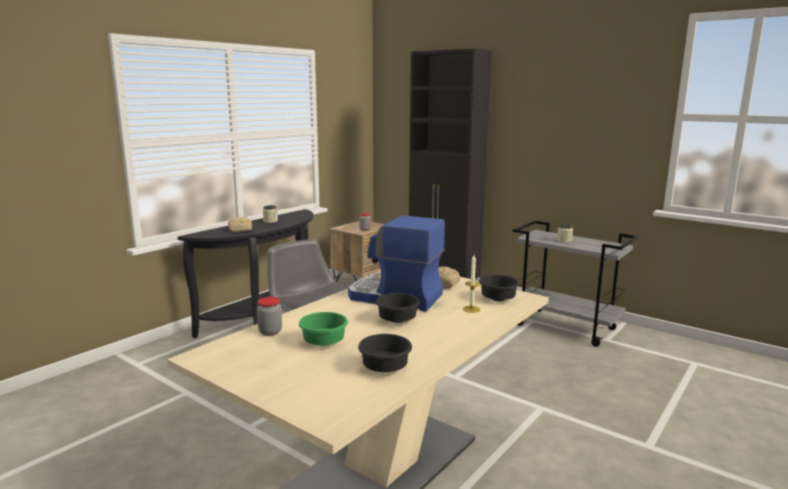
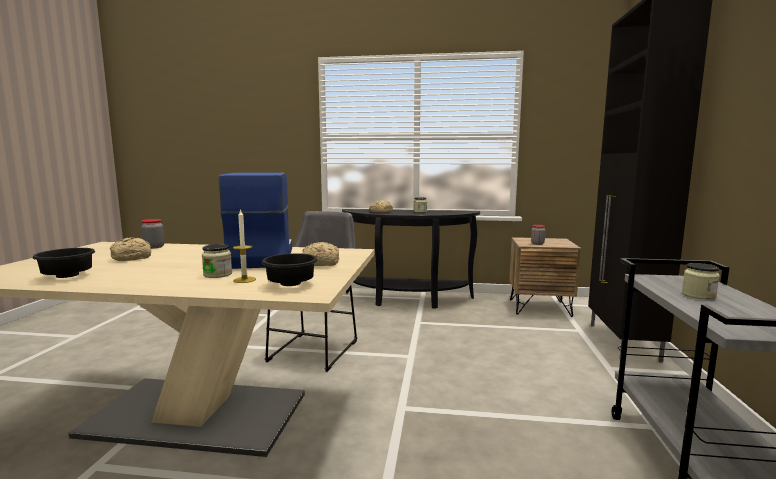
camera: 60 degrees right, 5 degrees down
(324, 342) = (133, 258): green bowl -> bread
(398, 320) = (193, 265): black bowl -> none
(444, 315) = (217, 274): none -> jar

